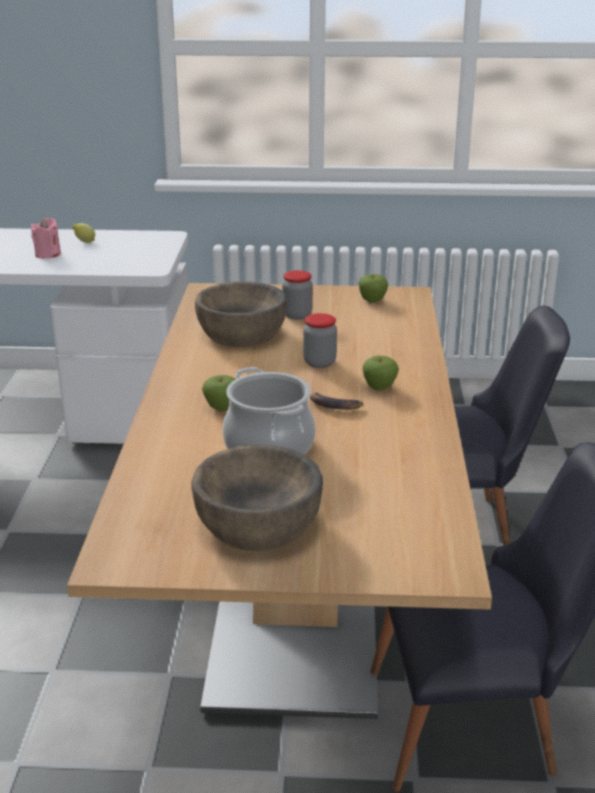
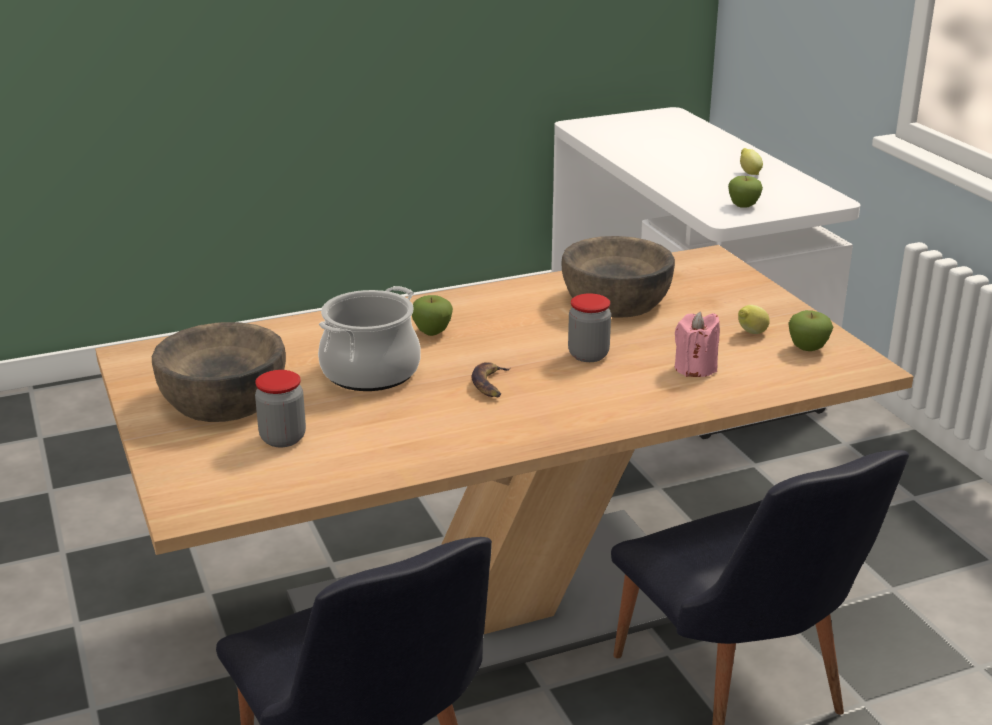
camera: 65 degrees right, 0 degrees up
(48, 254) = (692, 169): pink candle -> pink candle (695, 368)
(297, 315) = (703, 316): jar -> jar (283, 438)
(337, 309) = (751, 333): none -> lemon
(379, 387) = (559, 400): apple -> apple (743, 206)

